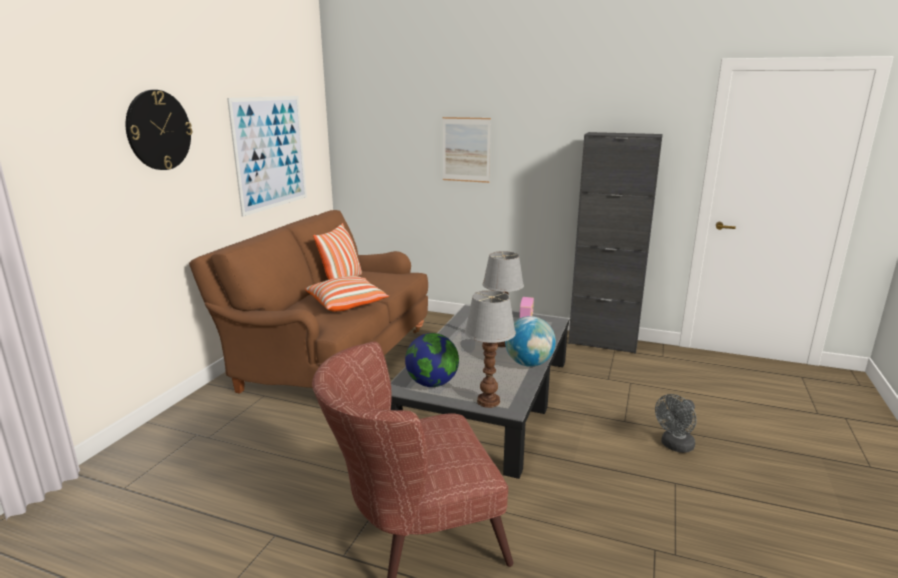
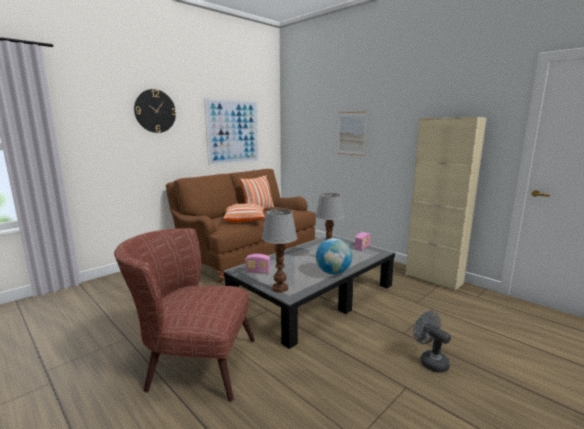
camera: 25 degrees right, 5 degrees down
(432, 383) = (258, 272): globe -> radio
(603, 342) = (433, 279): black cabinet -> beige cabinet
(675, 446) = (430, 361): grey fan -> grey fan turned 75 degrees clockwise

